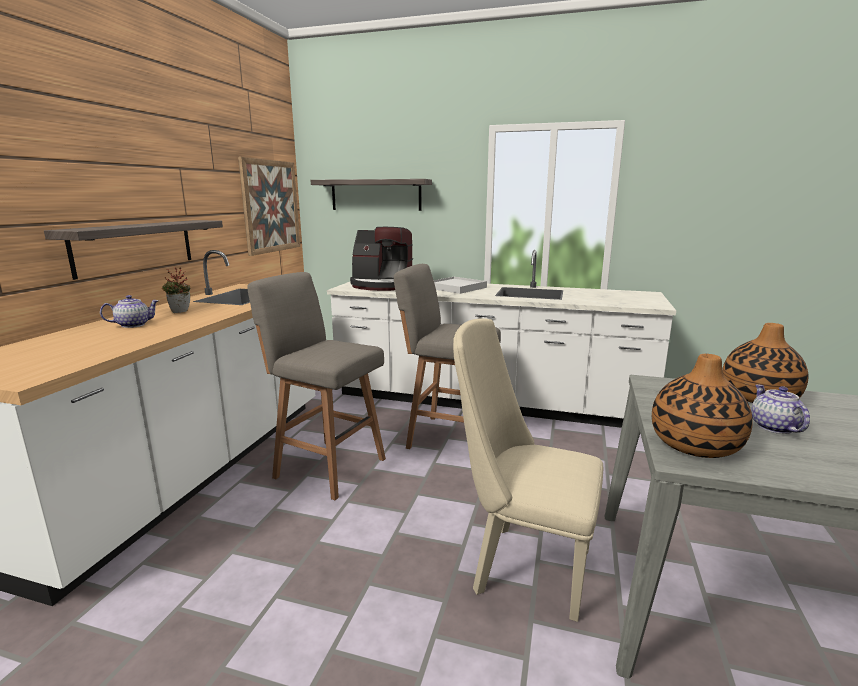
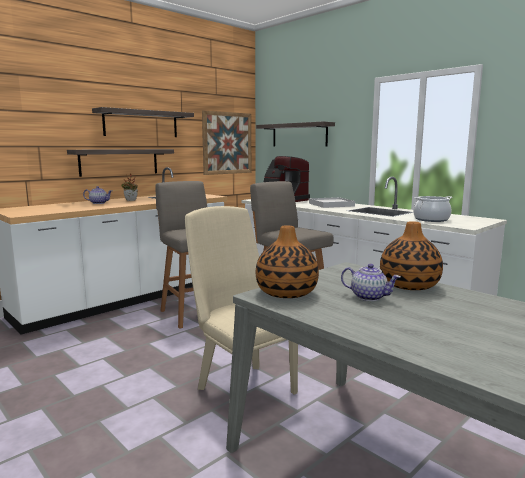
camera: 30 degrees right, 5 degrees down
(161, 179) = (141, 124): none -> shelf
(606, 300) = (431, 219): none -> cooking pot
(773, 427) = (369, 297): teapot -> teapot turned 90 degrees clockwise

